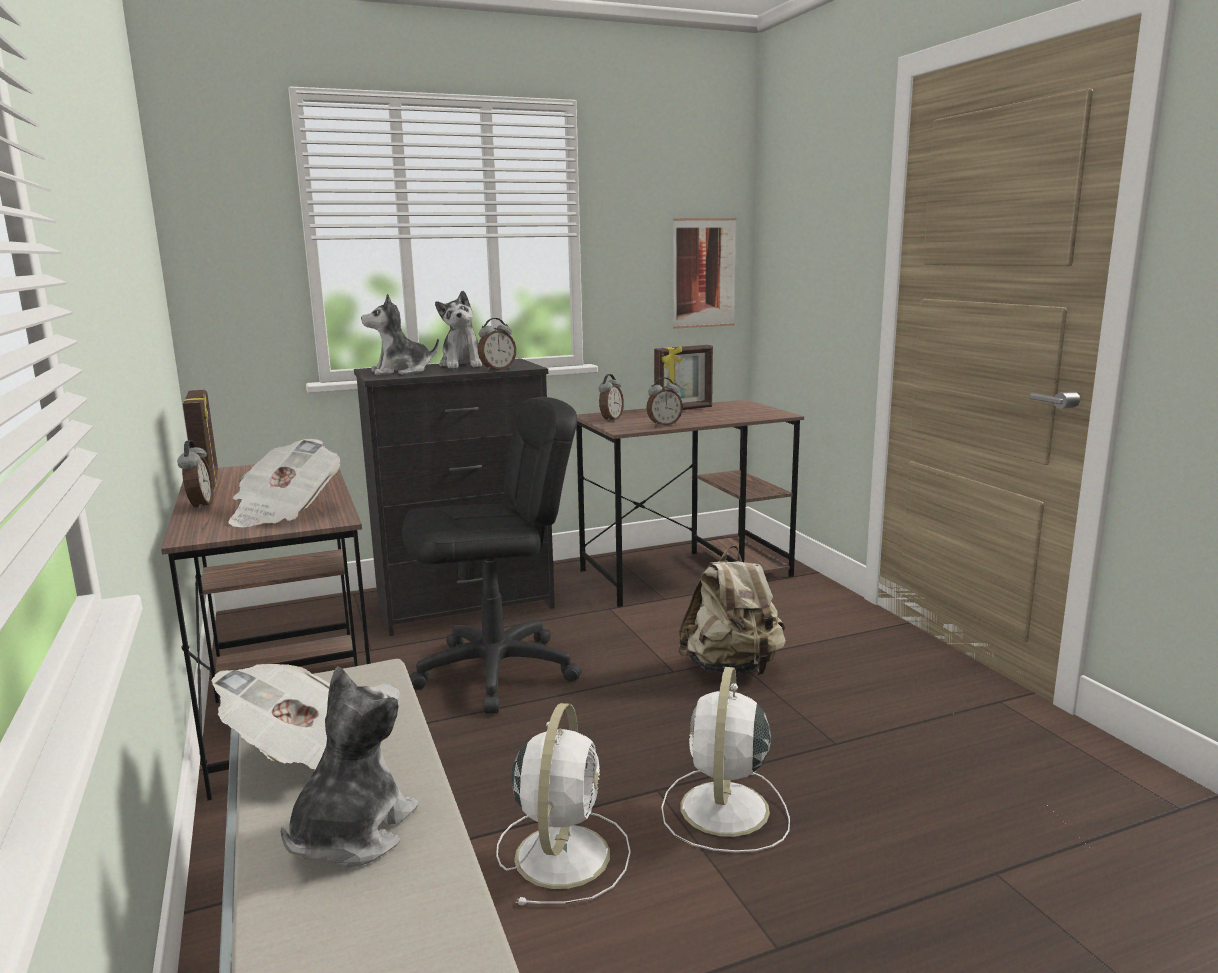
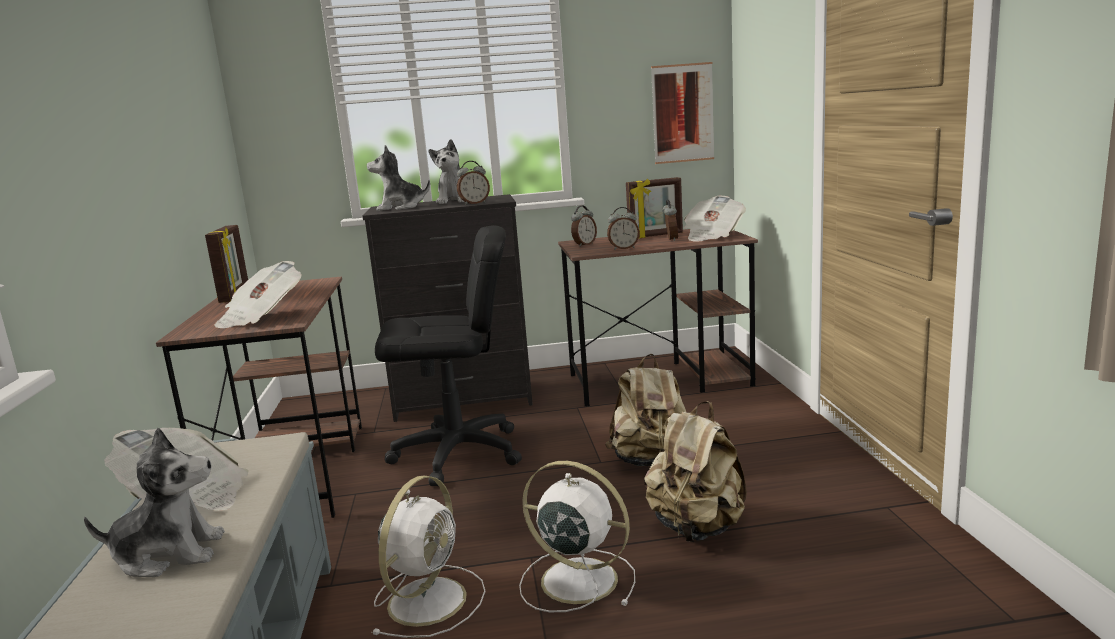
camera: 15 degrees right, 0 degrees up
(200, 506) = (211, 312): alarm clock -> alarm clock (670, 239)
(351, 834) = (169, 554): plush toy -> plush toy turned 45 degrees clockwise
(724, 811) = (575, 579): white fan -> white fan turned 90 degrees clockwise
(749, 411) = (712, 236): none -> newspaper
(823, 739) = (697, 528): none -> beige backpack

